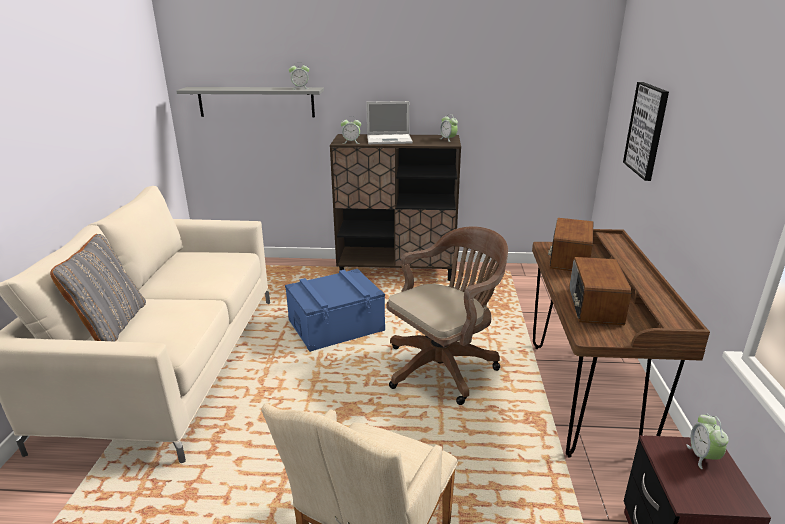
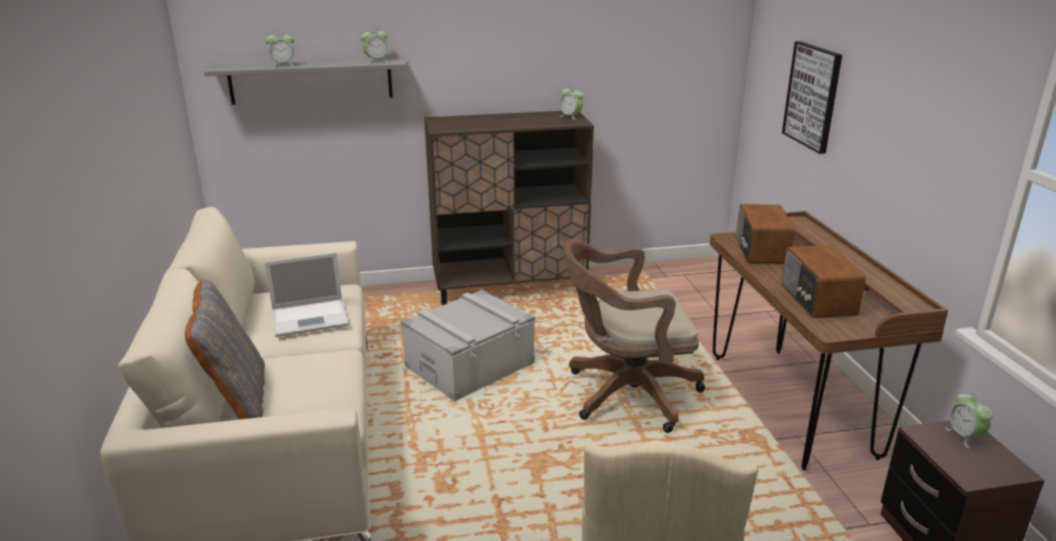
camera: 15 degrees left, 0 degrees up
(336, 325) = (470, 365): blue storage box -> grey storage box
(351, 142) = (454, 128): alarm clock -> alarm clock (283, 65)
(390, 139) = (500, 121): laptop -> laptop (311, 317)
(444, 366) = (625, 394): brown office chair -> brown office chair turned 135 degrees counterclockwise

